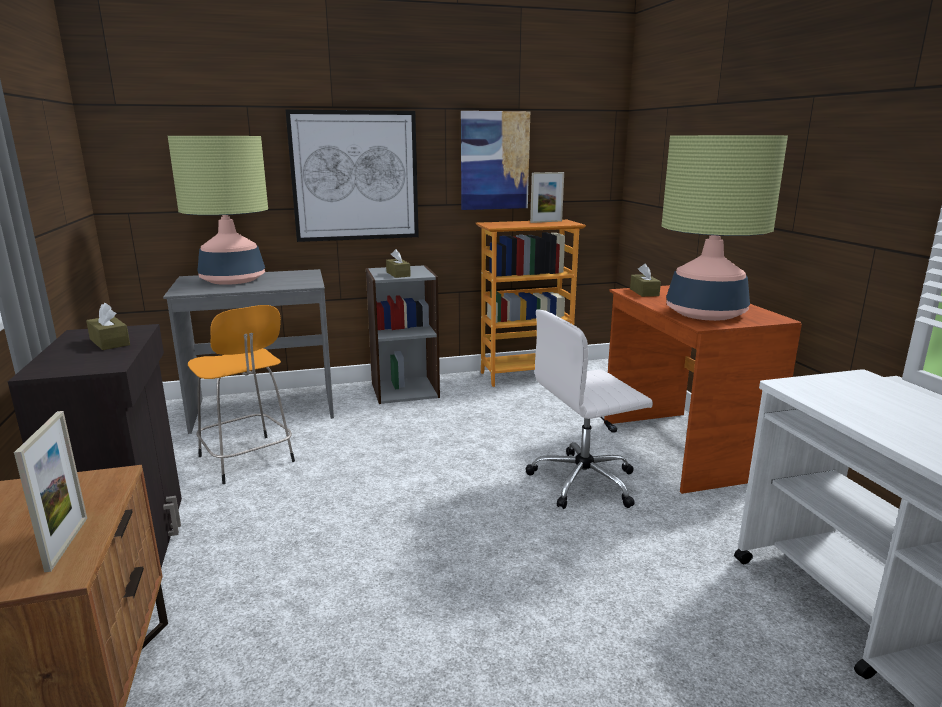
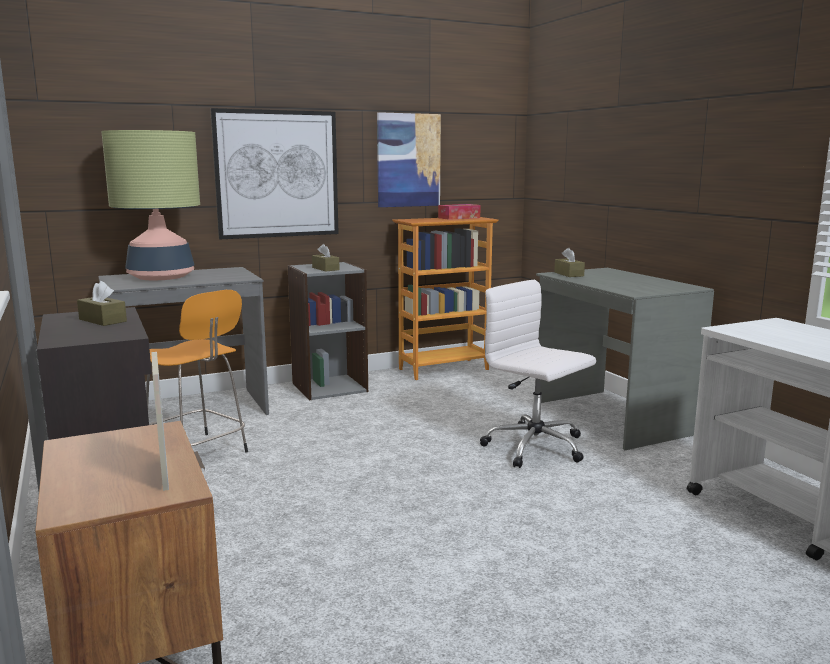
camera: 10 degrees left, 5 degrees down
(546, 222) = (459, 218): picture frame -> tissue box
(585, 481) = (536, 448): white office chair -> white office chair turned 75 degrees clockwise
(679, 449) = (610, 417): brown desk -> grey desk
(705, 313) = (632, 286): table lamp -> none

